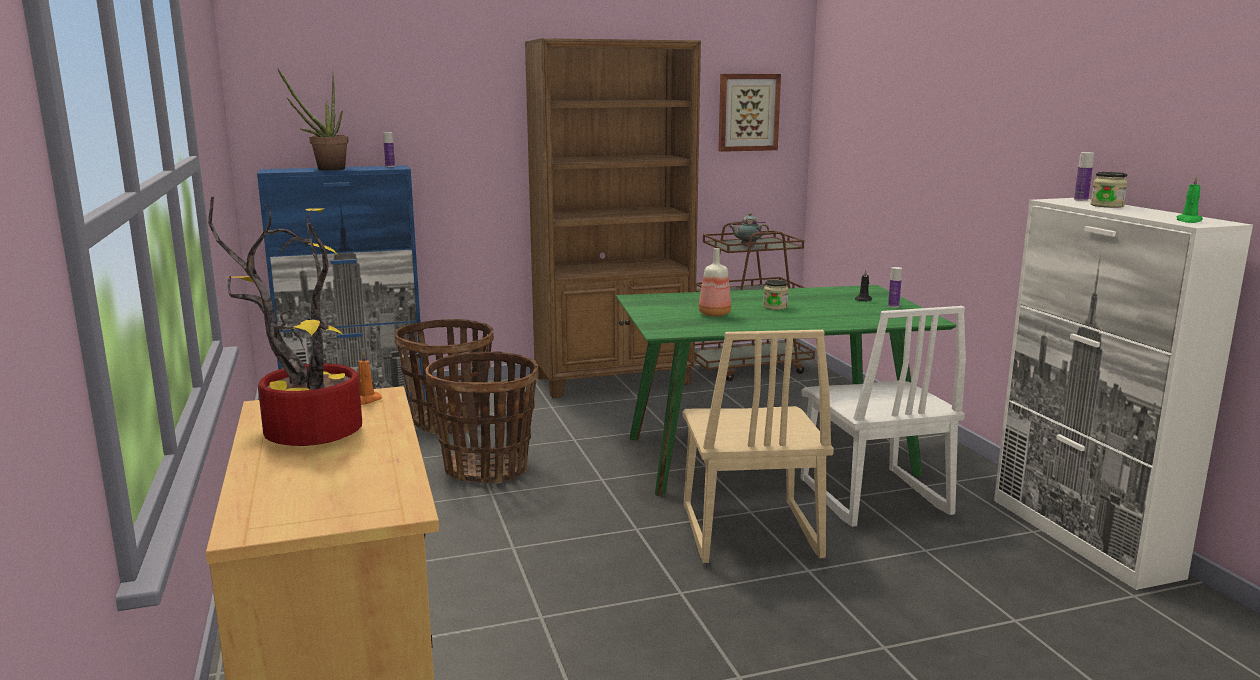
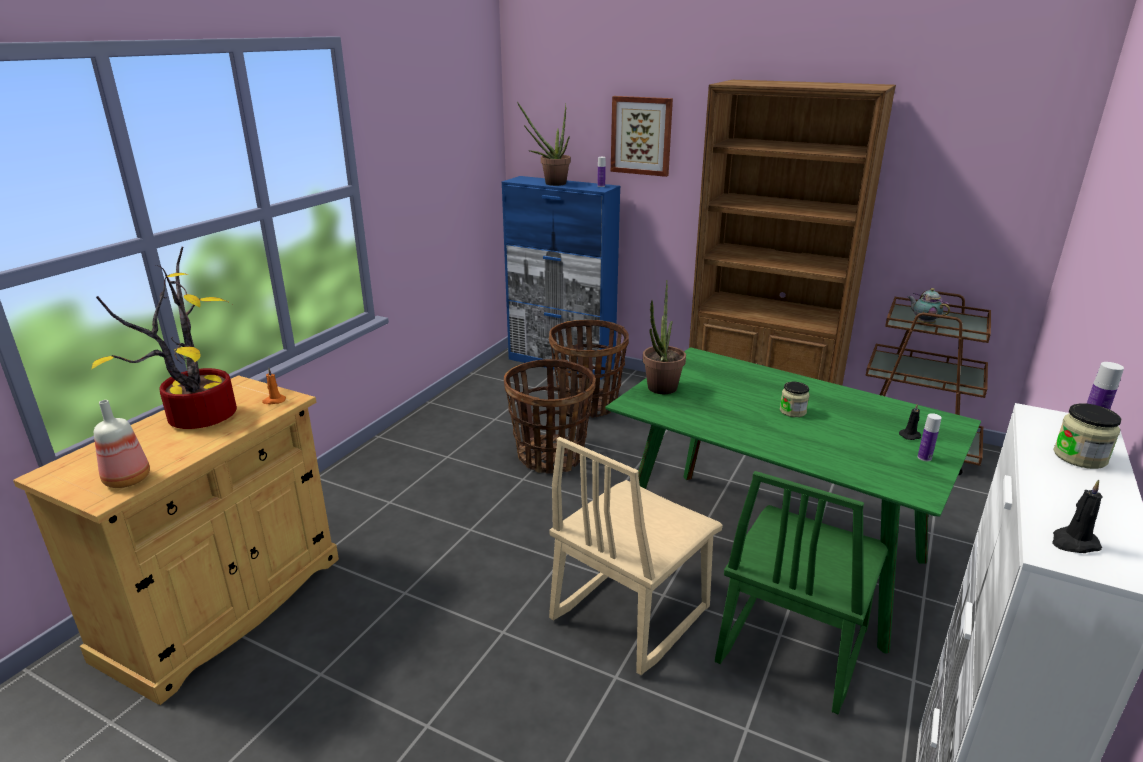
camera: 45 degrees right, 10 degrees up
(662, 320) = (660, 390): none -> potted plant
(713, 314) = (716, 399): bottle -> bottle (126, 480)
(748, 112) = (985, 169): picture -> picture (641, 135)
(872, 498) = (790, 646): white chair -> green chair
(1189, 221) = (1073, 543): green candle -> black candle

